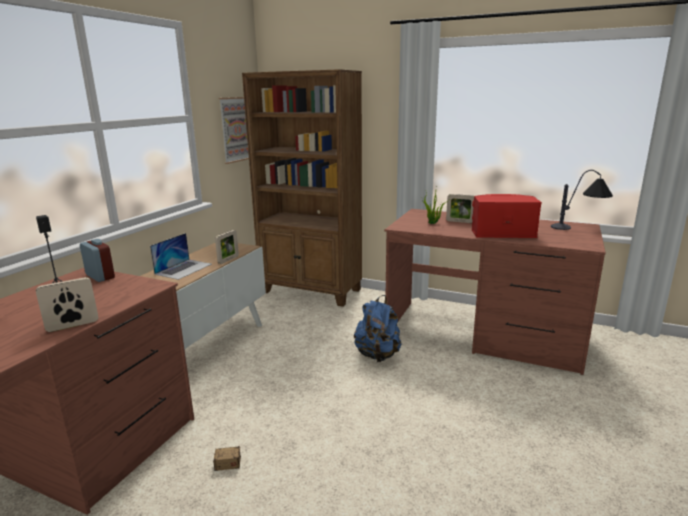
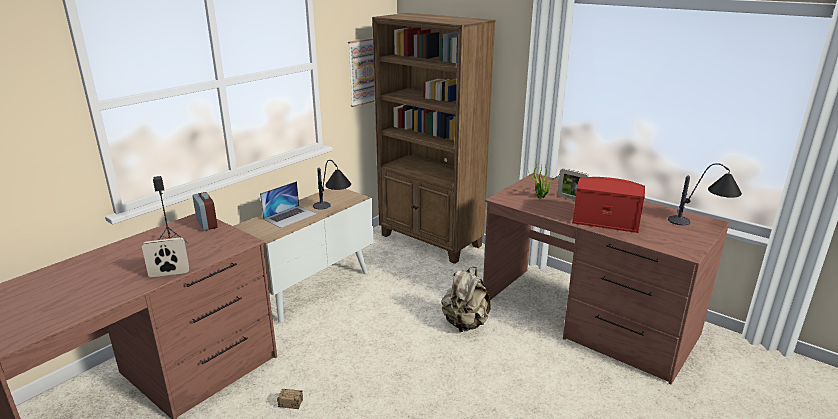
camera: 15 degrees right, 5 degrees up
(228, 260) = (333, 211): picture frame -> table lamp
(378, 355) = (465, 324): blue backpack -> beige backpack

